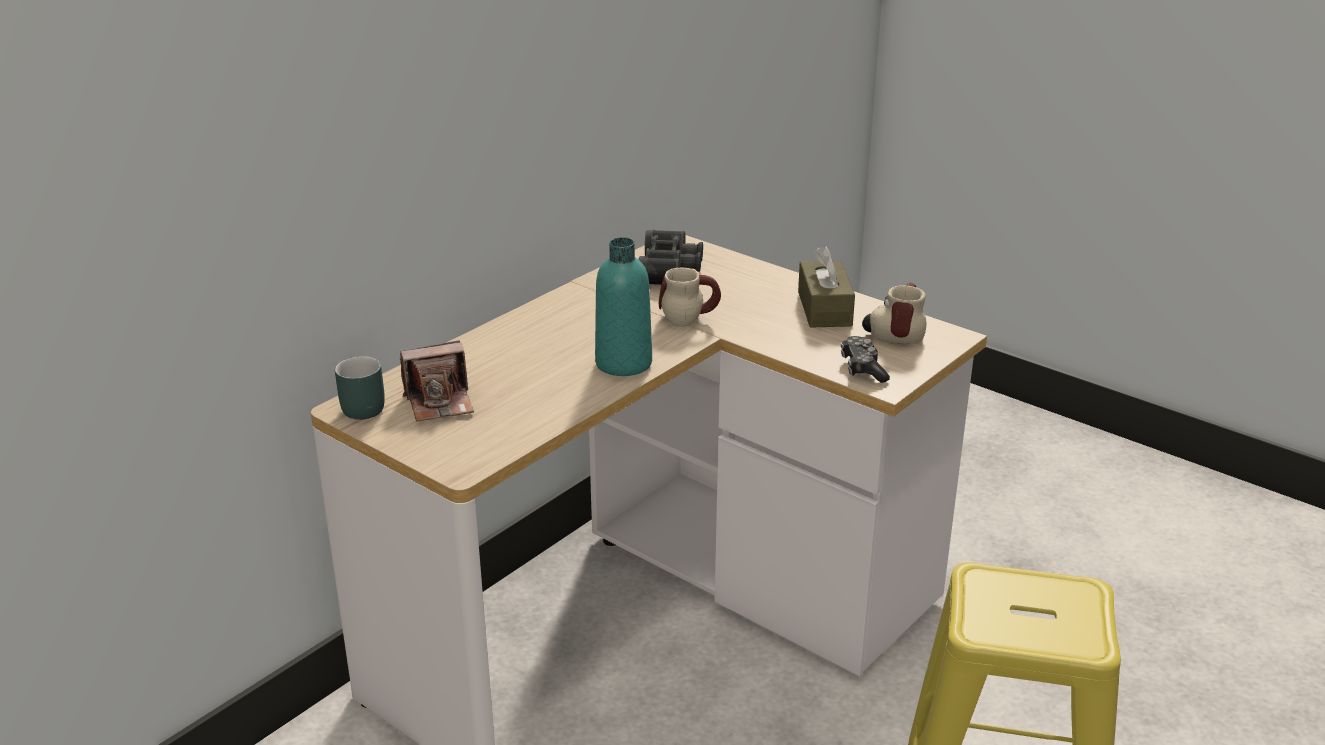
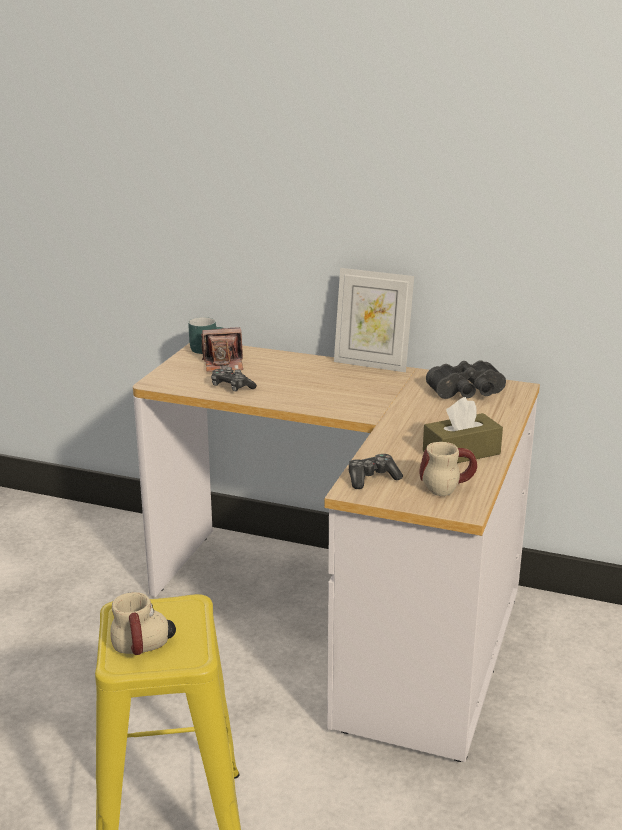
camera: 70 degrees right, 5 degrees down
(440, 402) = (224, 364): camera -> camera turned 60 degrees counterclockwise
(532, 410) = (231, 387): none -> game controller
(536, 303) = (371, 364): none -> picture frame
(623, 363) = (311, 401): turquoise bottle -> none
(689, 315) = (402, 409): mug -> mug (145, 648)

